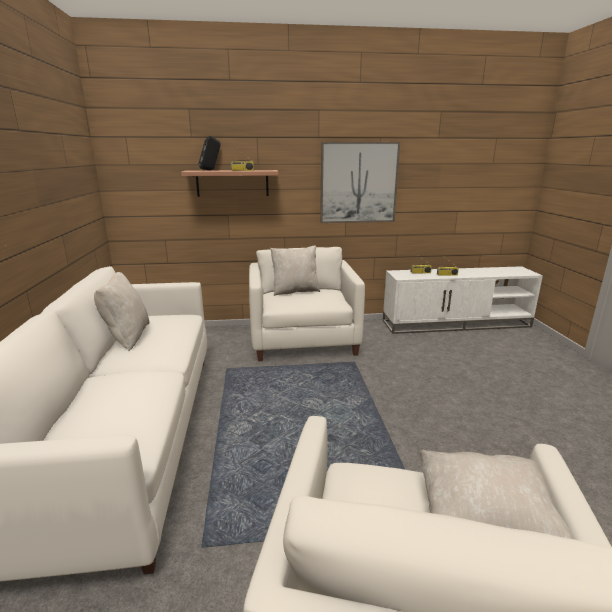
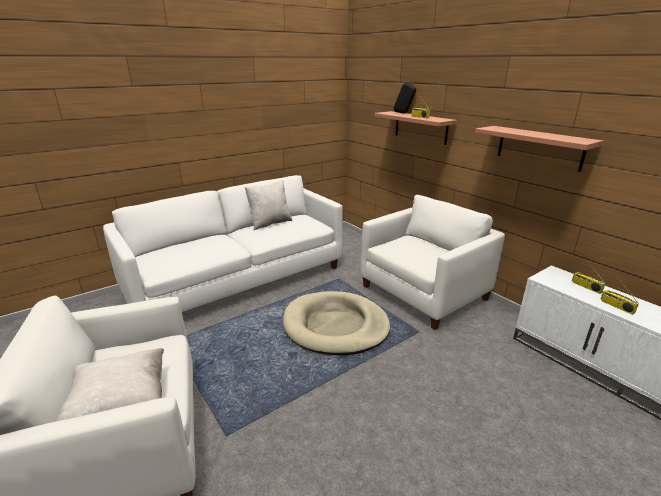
camera: 60 degrees right, 5 degrees up
(295, 291) = (424, 243): beige pillow -> none
(307, 398) = (335, 326): none -> beige dog bed
(358, 183) = (539, 147): picture -> shelf

